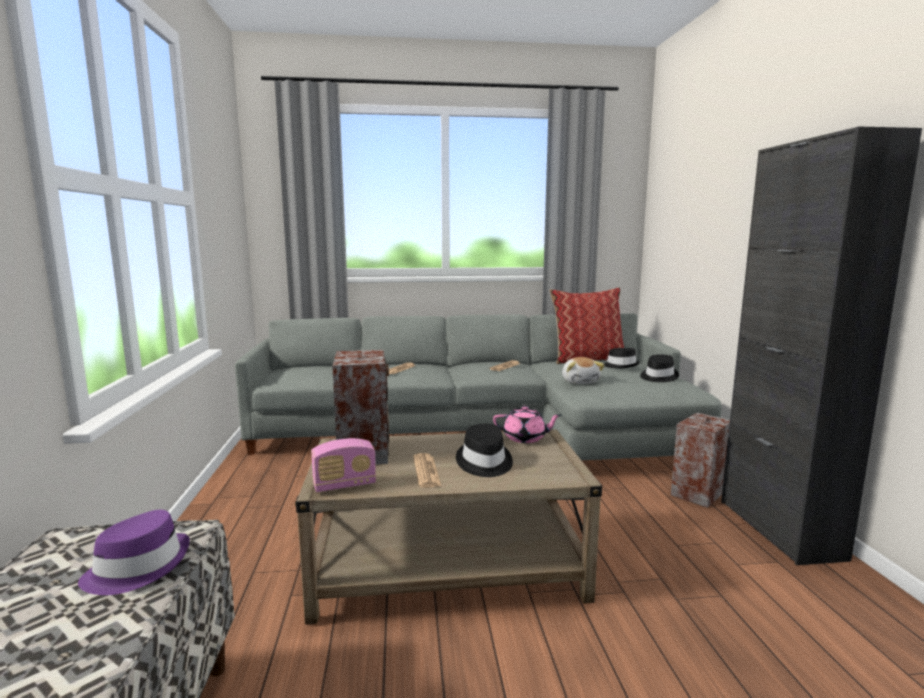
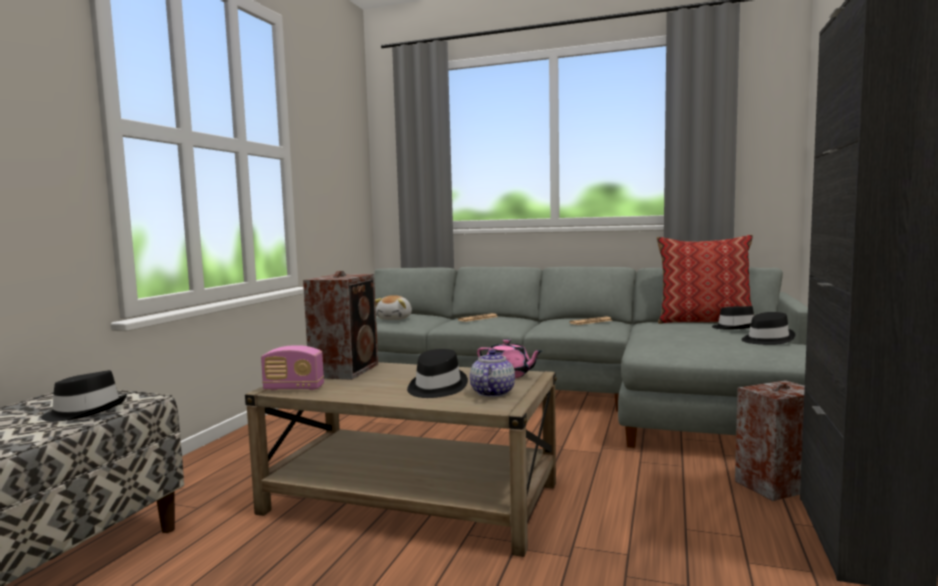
camera: 25 degrees right, 5 degrees down
(138, 567) = (86, 411): purple hat -> black hat
(426, 471) = (374, 388): newspaper -> none
(541, 462) = (492, 393): none -> teapot
(580, 381) = (659, 339): plush toy -> plush toy (395, 319)

